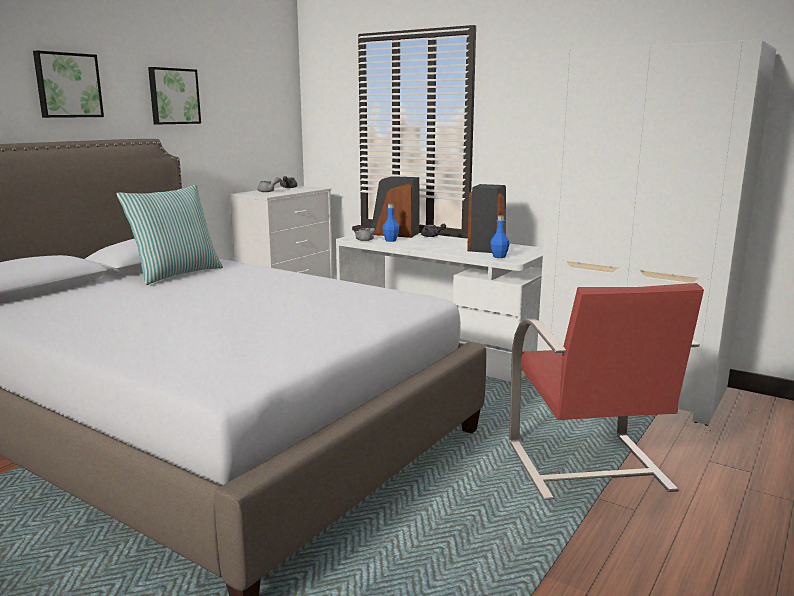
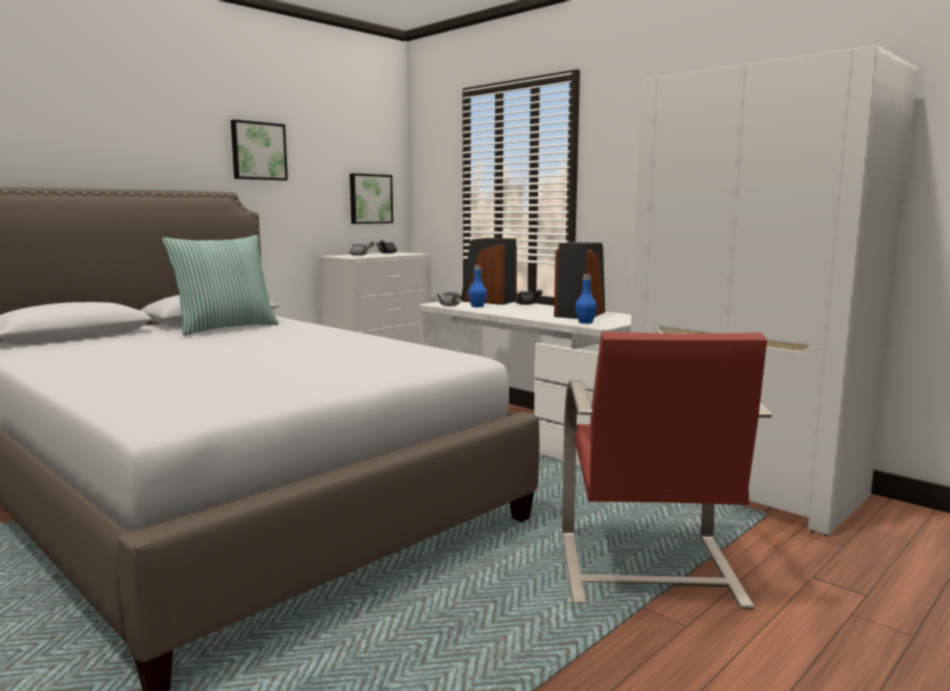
camera: 10 degrees right, 5 degrees down
(67, 85) = (140, 134): picture -> picture (370, 199)

